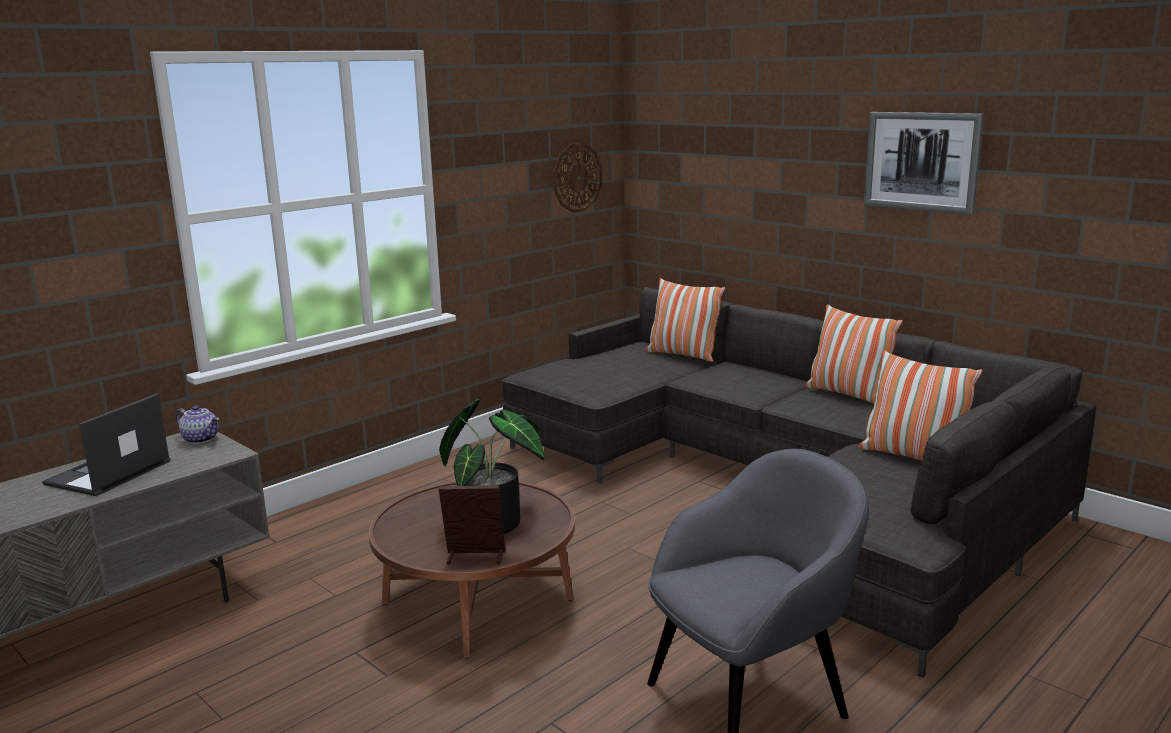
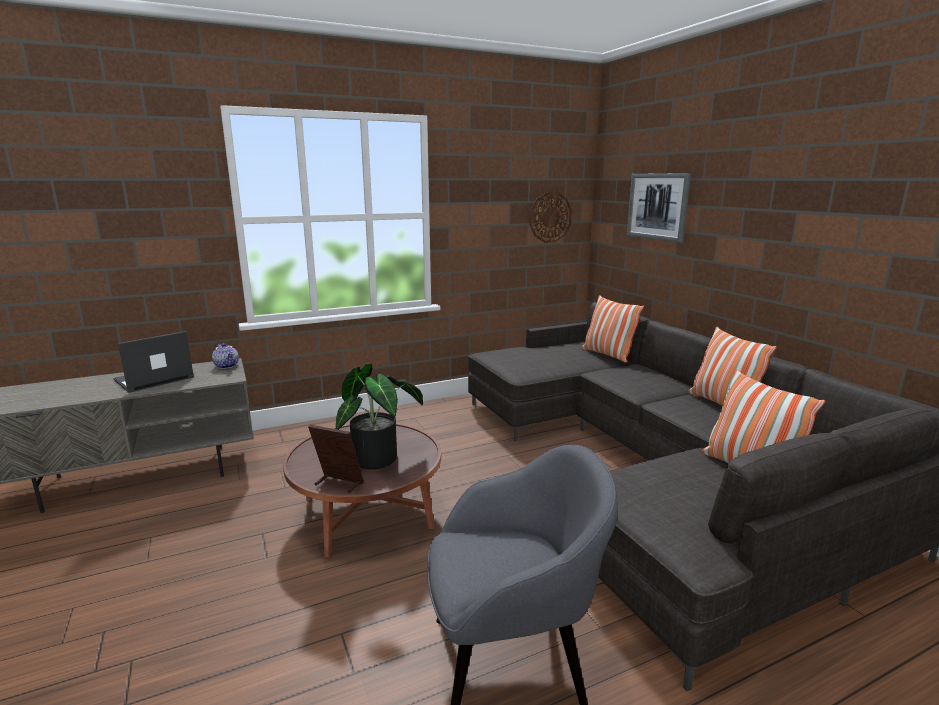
camera: 20 degrees right, 0 degrees up
(921, 161) = (816, 207): picture -> picture (657, 206)

